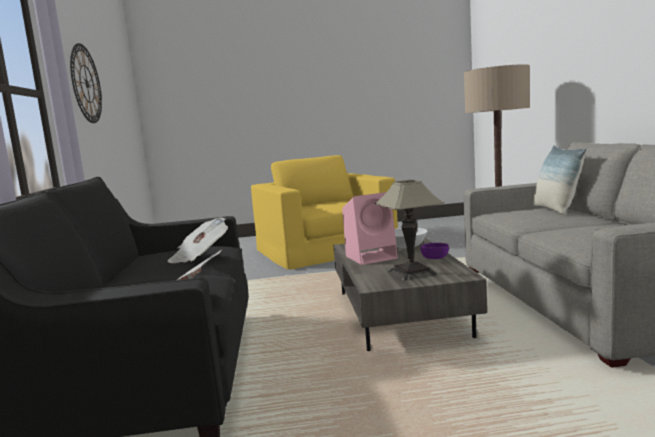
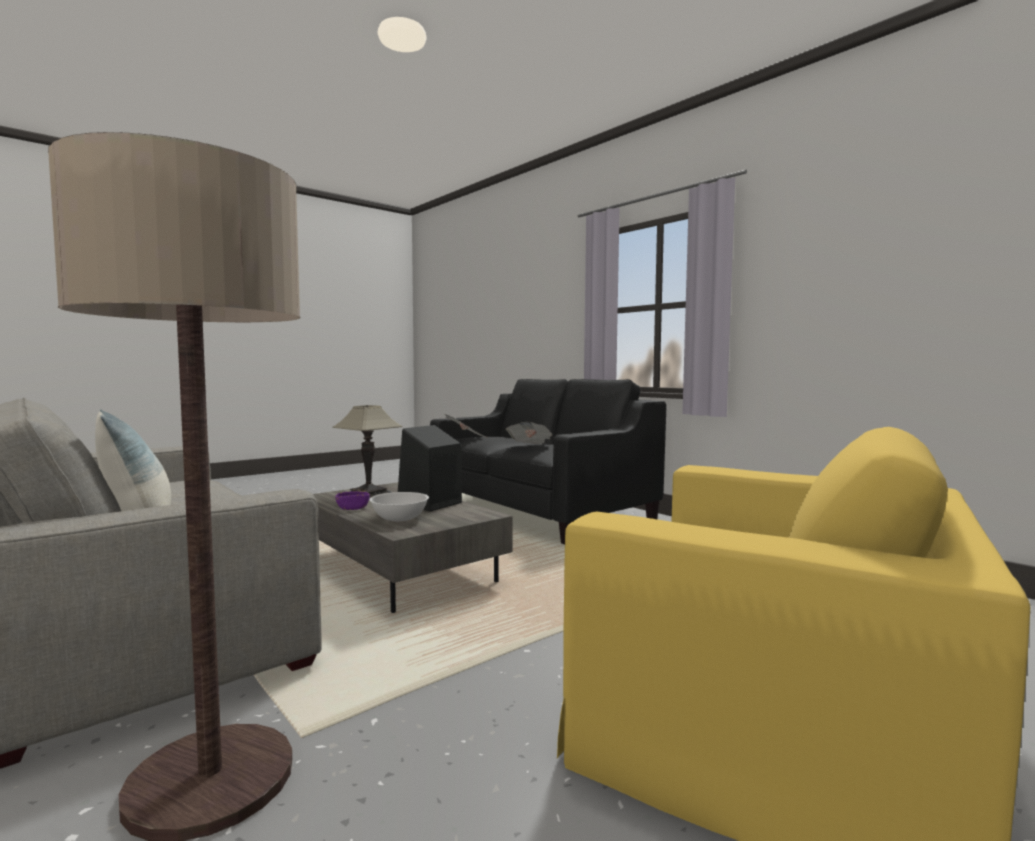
camera: 145 degrees right, 5 degrees down
(86, 84) = (849, 263): wall clock -> none
(372, 257) = (428, 504): pink speaker -> black speaker

